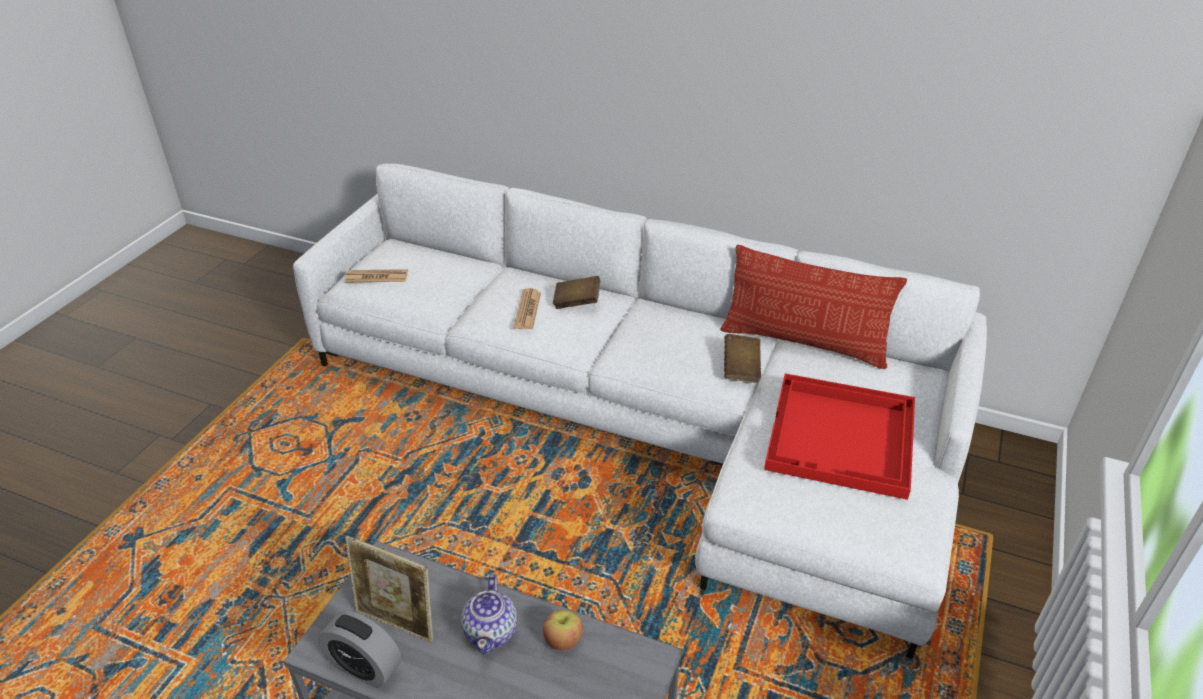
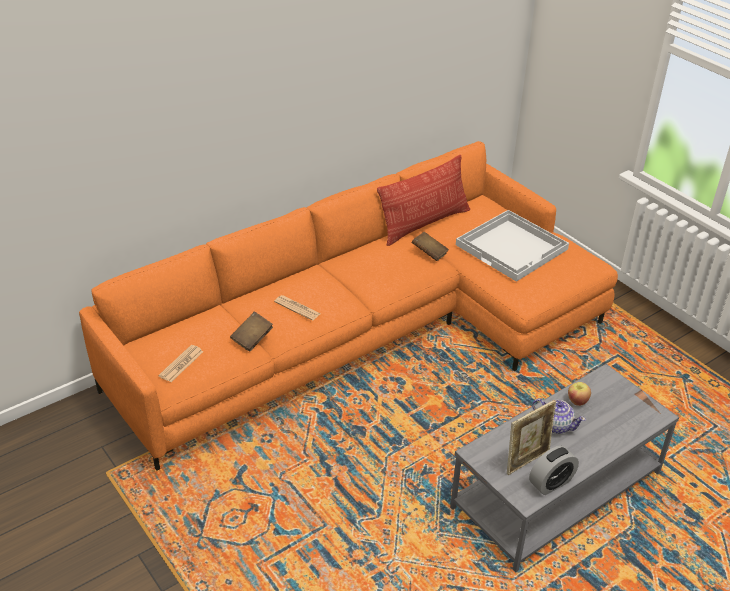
camera: 60 degrees left, 0 degrees up
(577, 302) = (309, 285): brown book -> brown book (252, 339)
(648, 421) = (369, 333): white sofa -> orange sofa
(842, 438) = (512, 247): red tray -> white tray

